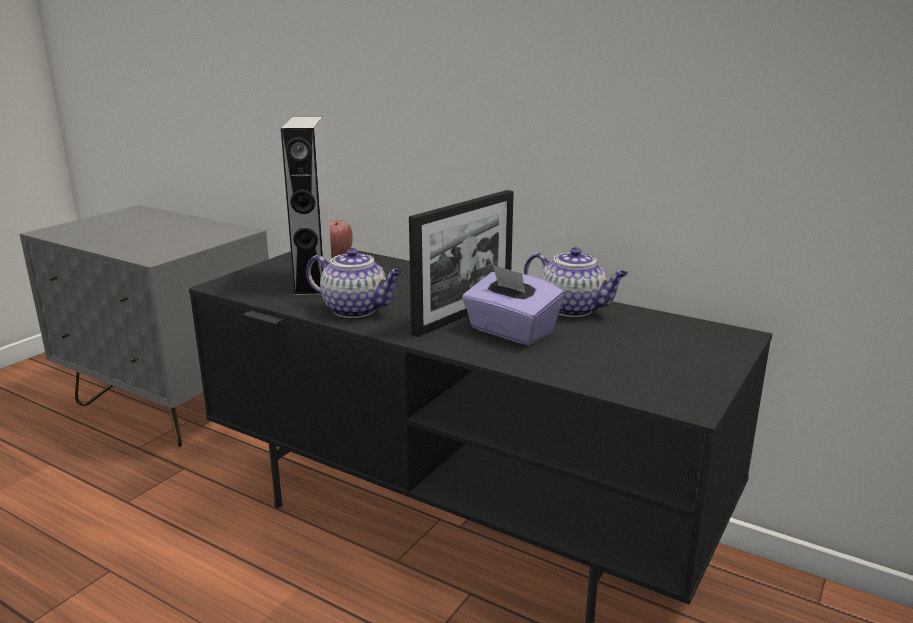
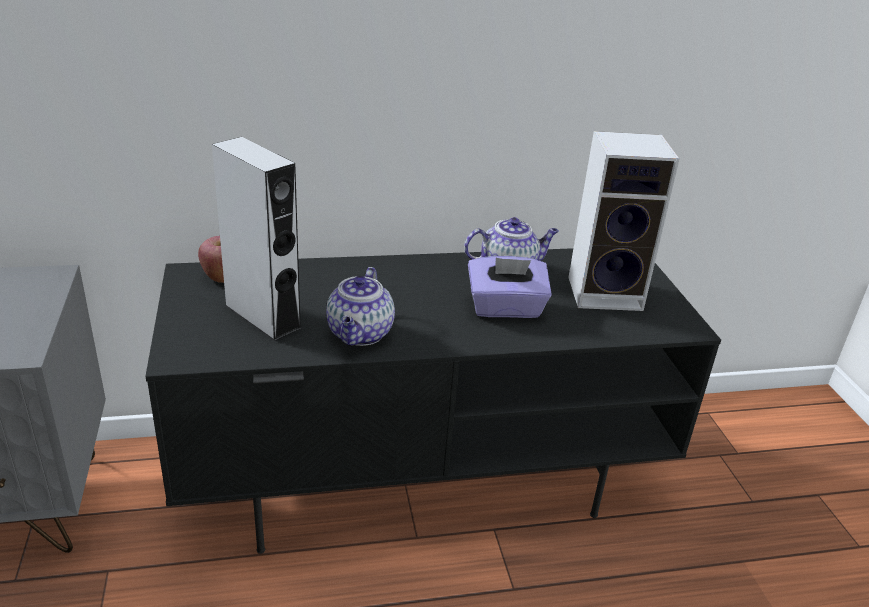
camera: 45 degrees left, 10 degrees up
(356, 310) = (360, 334): teapot -> teapot turned 120 degrees clockwise
(464, 314) = (448, 305): picture frame -> none
(645, 352) = (607, 293): none -> speaker

